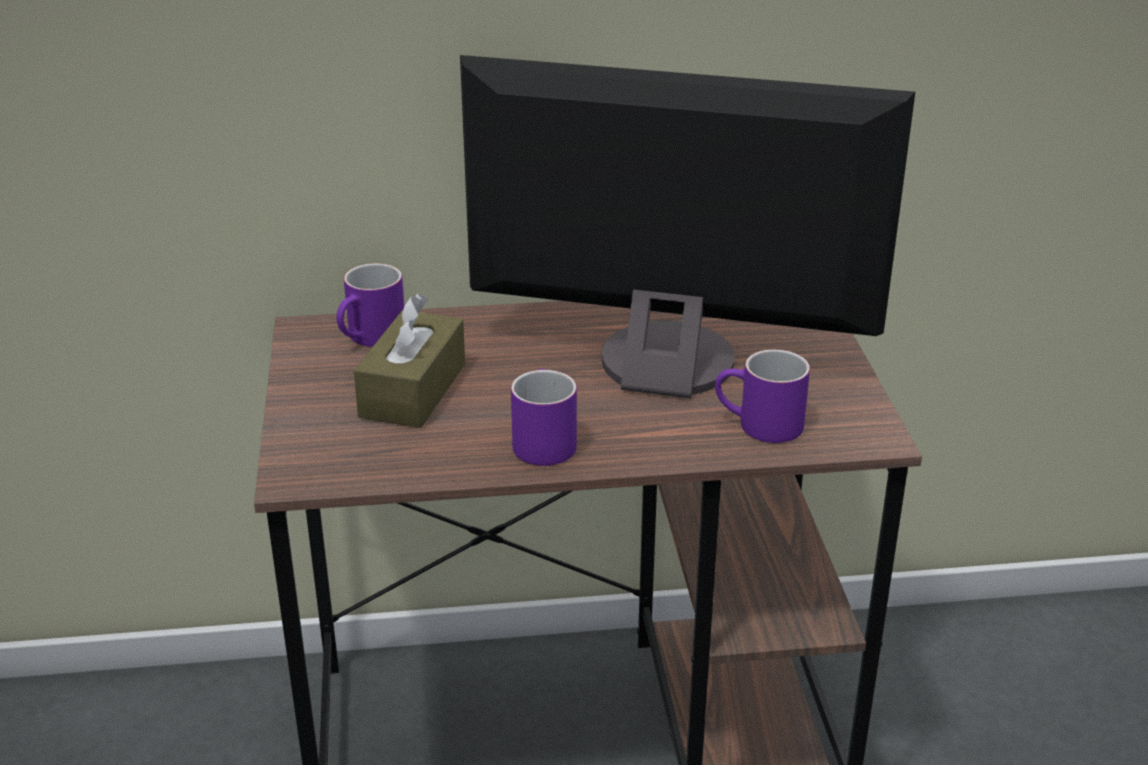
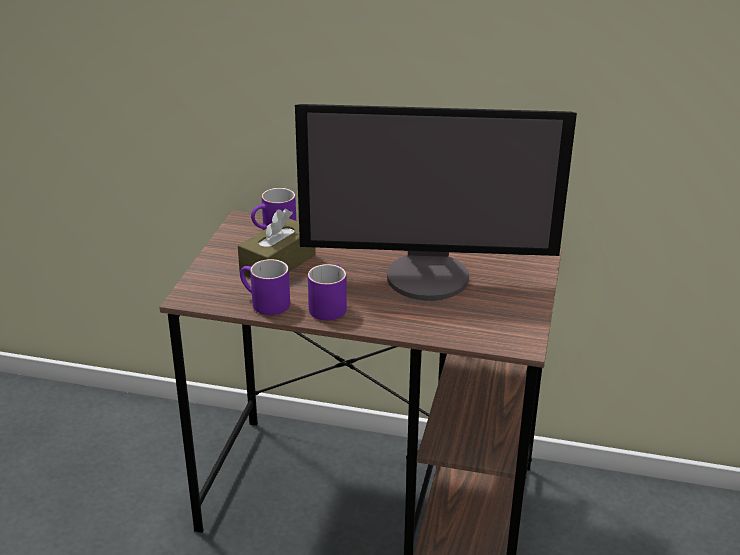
camera: 20 degrees right, 0 degrees up
(664, 363) = (428, 276): monitor -> monitor turned 150 degrees clockwise
(758, 426) = (457, 323): purple mug -> purple mug (263, 303)

